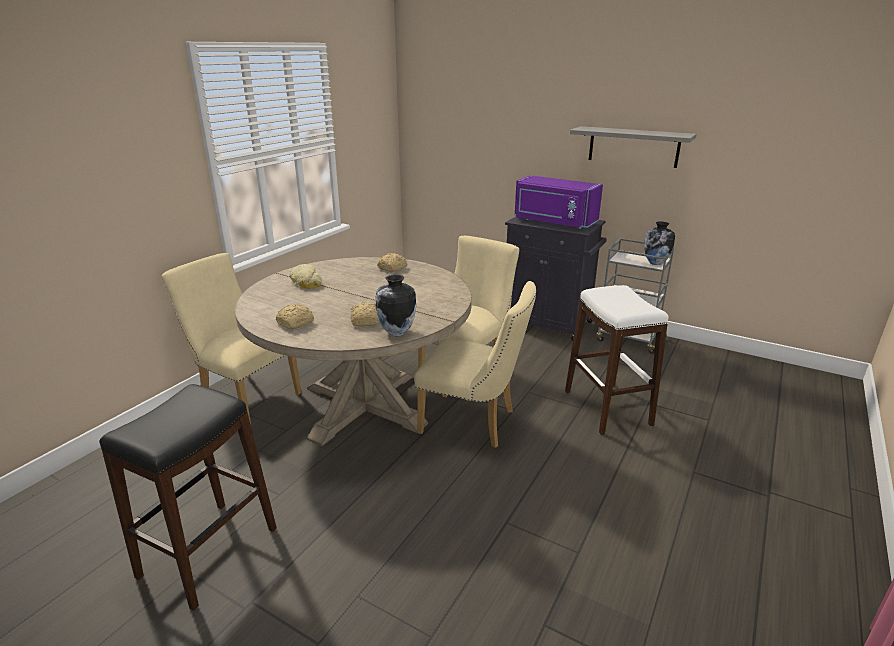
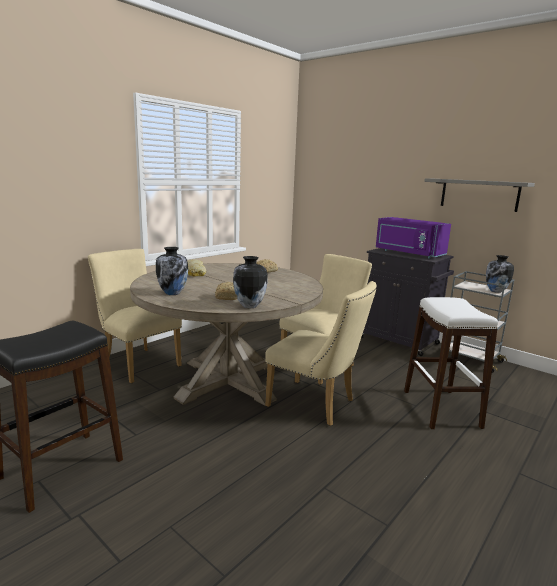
camera: 10 degrees right, 10 degrees down
(296, 323) = (173, 293): bread -> vase

